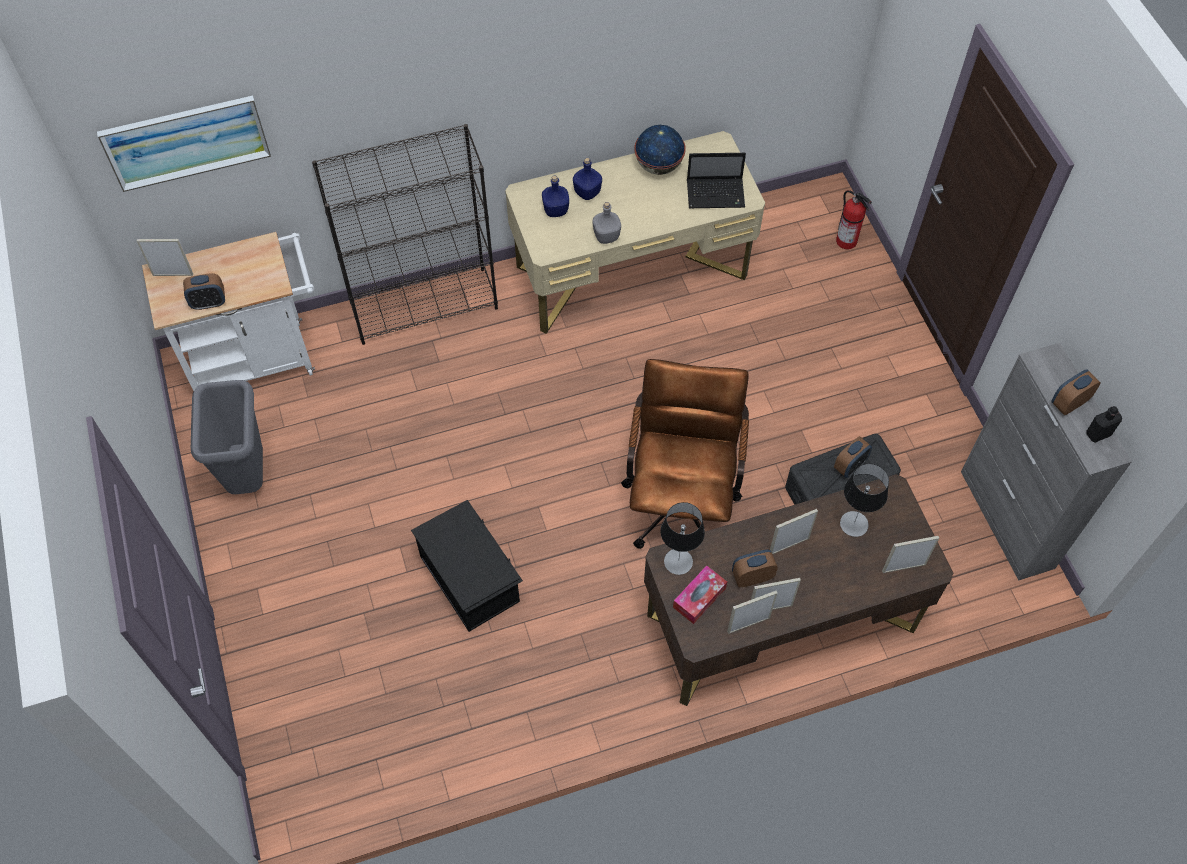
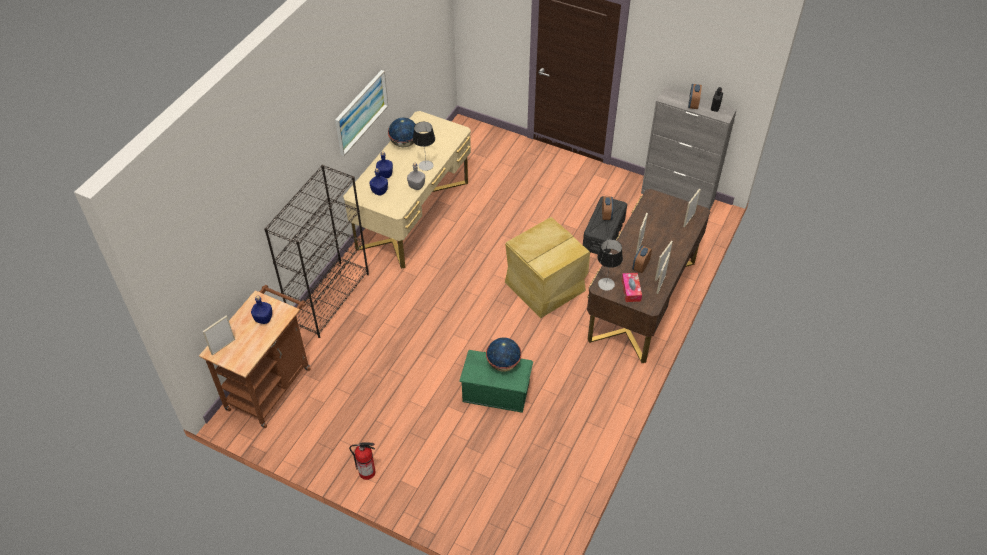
camera: 45 degrees left, 10 degrees down
(186, 141) = (208, 248): picture -> picture (361, 112)
(209, 302) = (260, 344): alarm clock -> none
(245, 274) = (263, 319): none -> blue bottle
(247, 476) = (332, 438): grey trash can -> none
(259, 359) = (271, 384): white cart -> brown cart
(470, 577) = (496, 391): black storage box -> green storage box
(481, 553) = (503, 364): none -> globe
(681, 497) = (546, 286): brown office chair -> beige storage box
(716, 194) = (444, 137): laptop -> none
(847, 241) = (492, 139): fire extinguisher -> fire extinguisher (368, 472)
(854, 524) = (653, 218): table lamp -> table lamp (425, 165)

